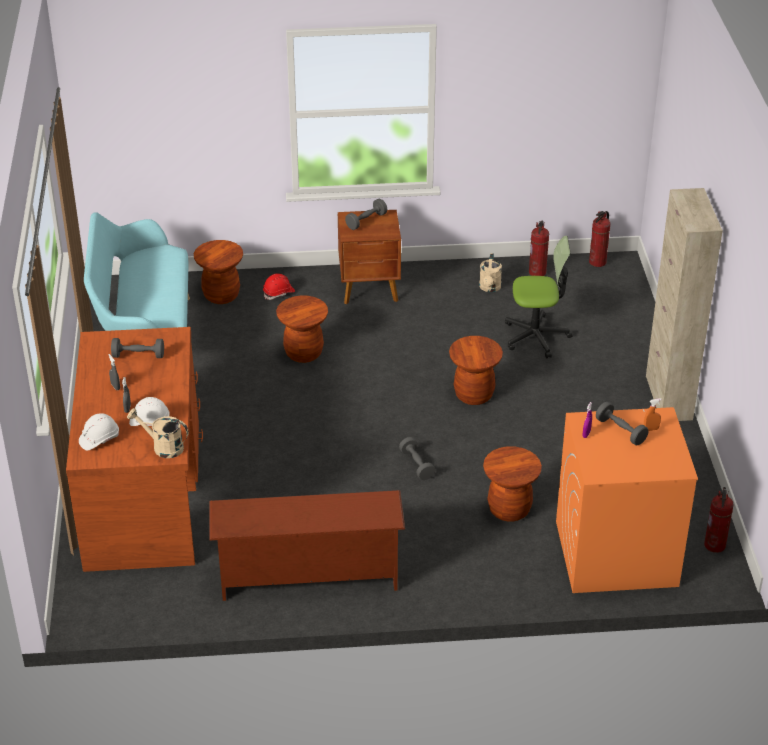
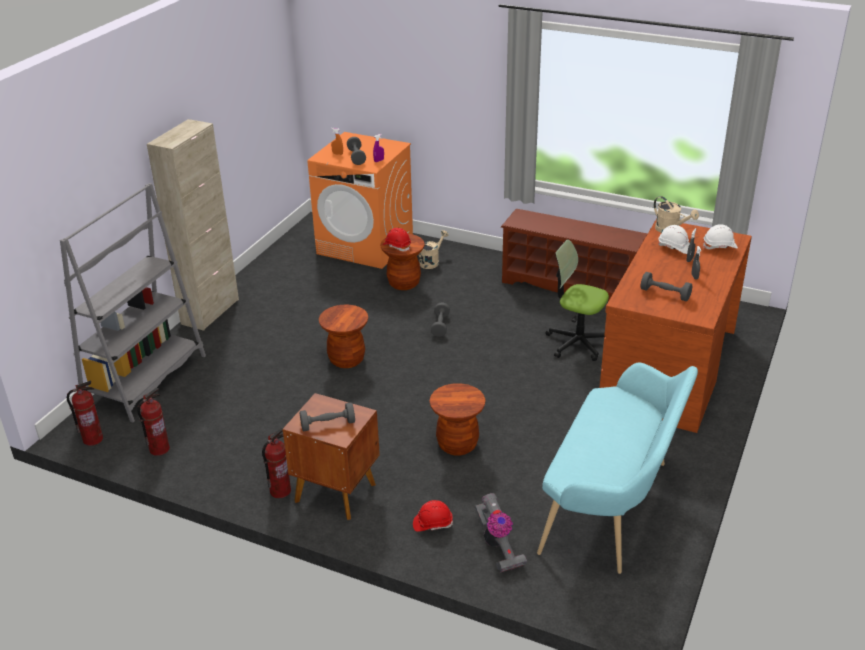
camera: 150 degrees left, 5 degrees down
(221, 295) = (497, 546): brown stool -> vacuum cleaner
(489, 288) = (222, 449): beige watering can -> beige watering can (431, 262)
(514, 458) = (397, 246): none -> red hard hat
(536, 336) = (241, 388): office chair -> office chair (577, 342)
(625, 314) = (146, 381): none -> grey bookcase
(715, 545) = (303, 233): fire extinguisher -> fire extinguisher (280, 491)

